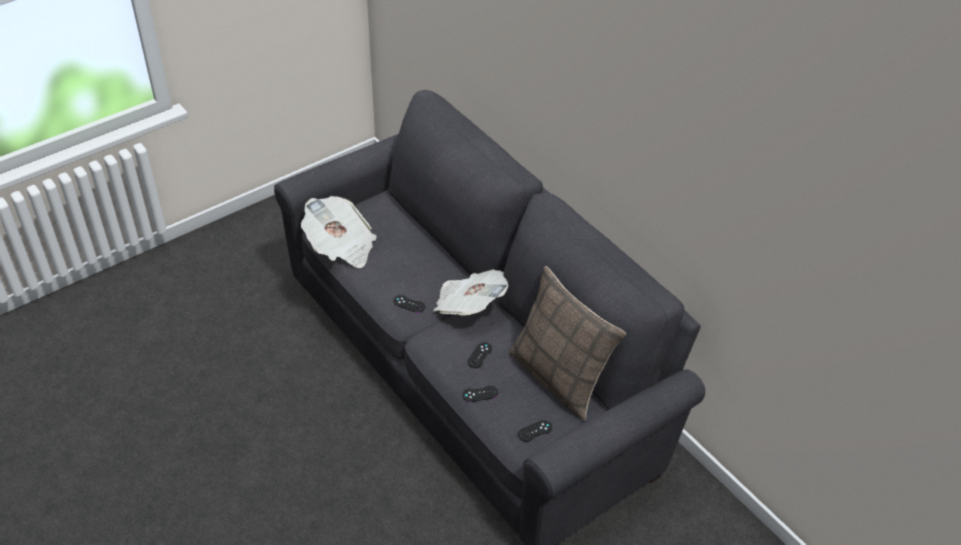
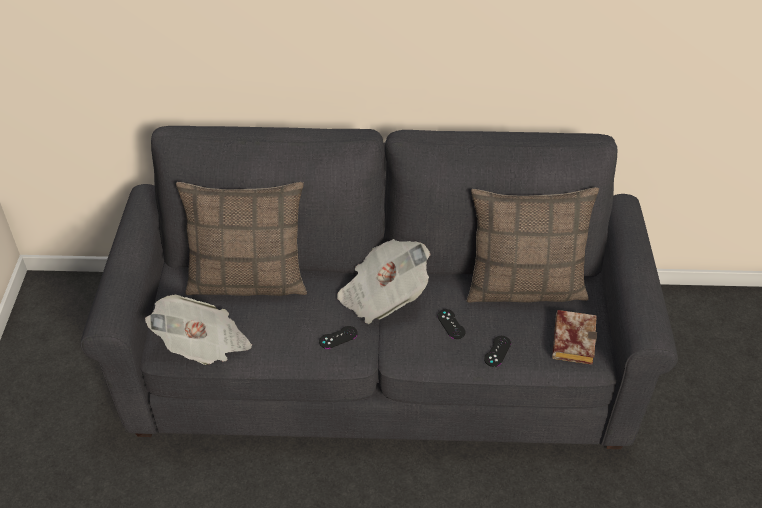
camera: 50 degrees left, 0 degrees up
(414, 233) = (248, 280): none -> pillow
(535, 431) = (571, 339): black game controller -> book

